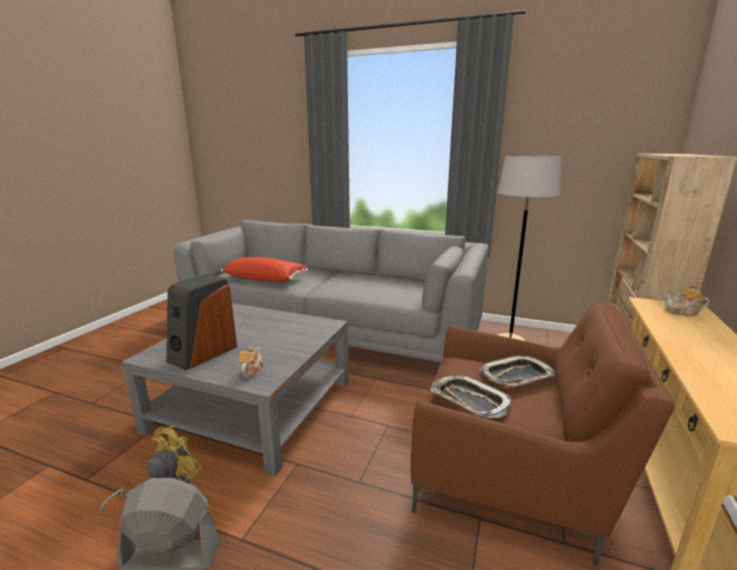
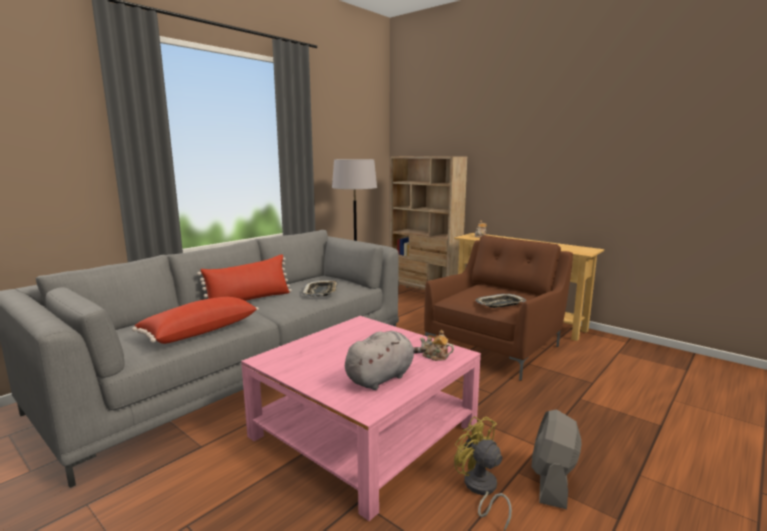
camera: 70 degrees left, 5 degrees down
(202, 353) = (381, 377): speaker -> grey plush toy
(253, 405) = (364, 431): grey coffee table -> pink coffee table
(339, 276) = (249, 300): none -> red pillow
(516, 376) = (478, 291): tray -> tray (321, 292)

